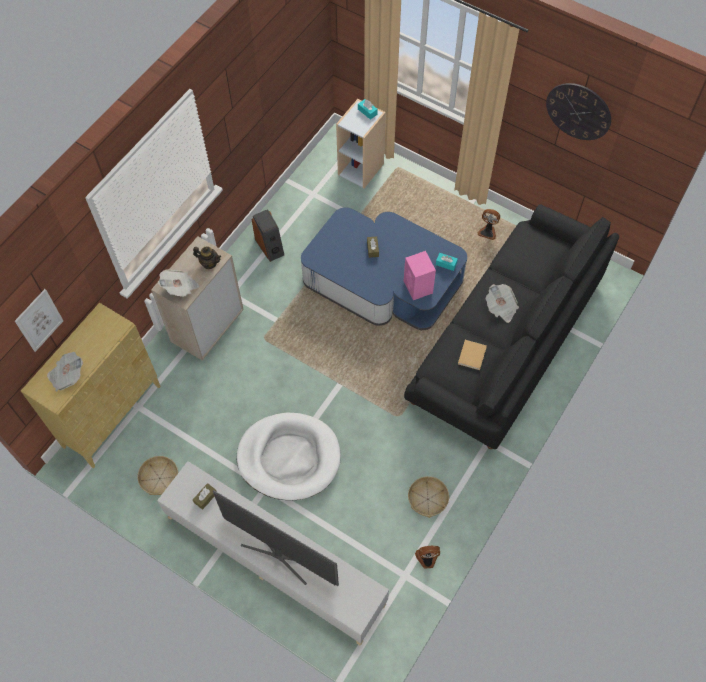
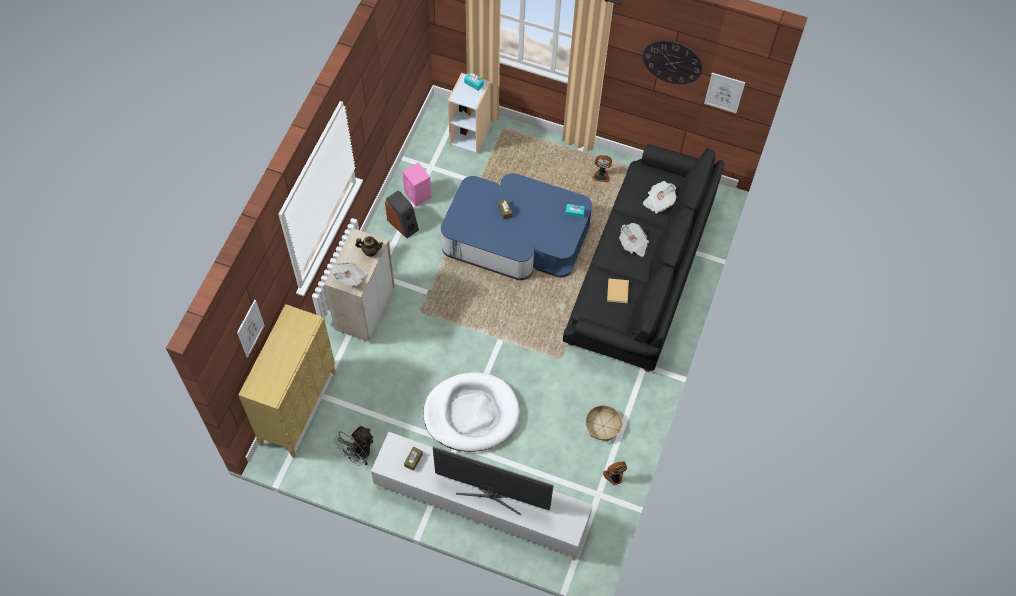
camera: 15 degrees left, 0 degrees up
(67, 376) = (277, 374): newspaper -> newspaper (658, 201)
(160, 478) = (358, 455): basket -> grey fan
(418, 287) = (555, 239): pink speaker -> pink speaker (418, 195)
(631, 156) = (724, 92): none -> picture

